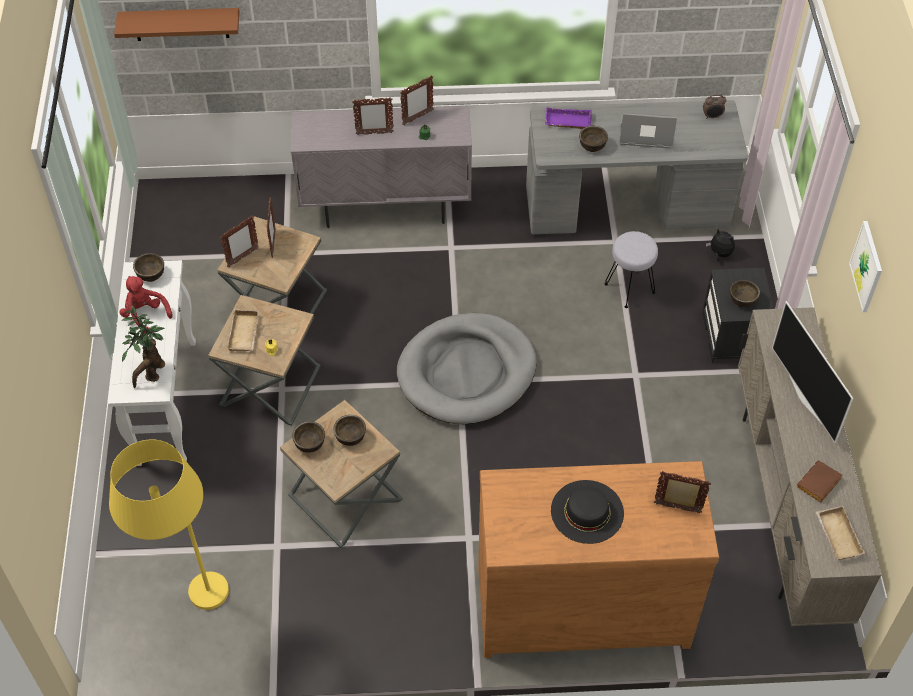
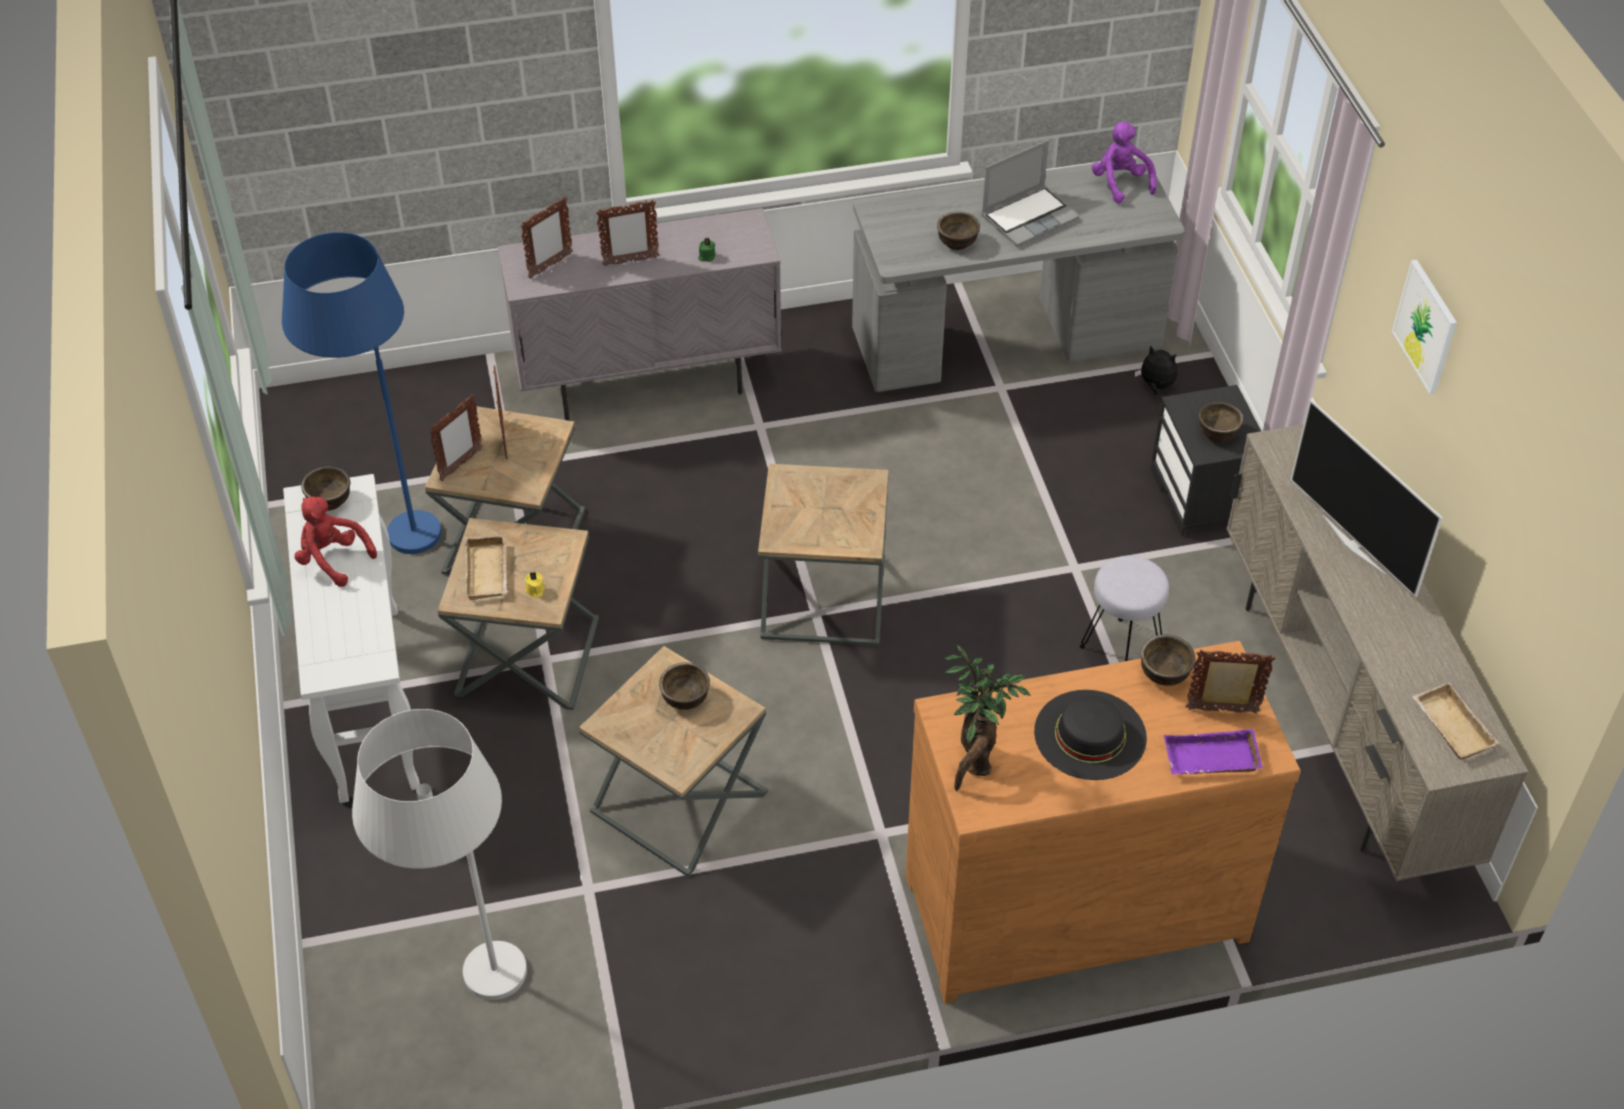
camera: 10 degrees left, 5 degrees down
(152, 374) = (362, 642): potted plant -> potted plant (975, 763)
(180, 24) = (319, 125): brown shelf -> none
(191, 606) = (472, 999): yellow floor lamp -> white floor lamp
(201, 283) = (389, 525): none -> blue floor lamp
(309, 443) = (624, 716): brown bowl -> brown bowl (1164, 673)
(417, 118) = (690, 233): picture frame -> picture frame (550, 266)
(467, 372) = (824, 597): grey dog bed -> brown side table
(567, 122) = (912, 214): purple tray -> purple tray (1210, 761)
(629, 289) = (1036, 450): grey stool -> grey stool (1120, 649)
(645, 134) = (1029, 217): laptop -> laptop turned 150 degrees clockwise
(712, 116) = (1120, 183): alarm clock -> purple plush toy
(819, 485) = (1405, 660): brown book -> none

